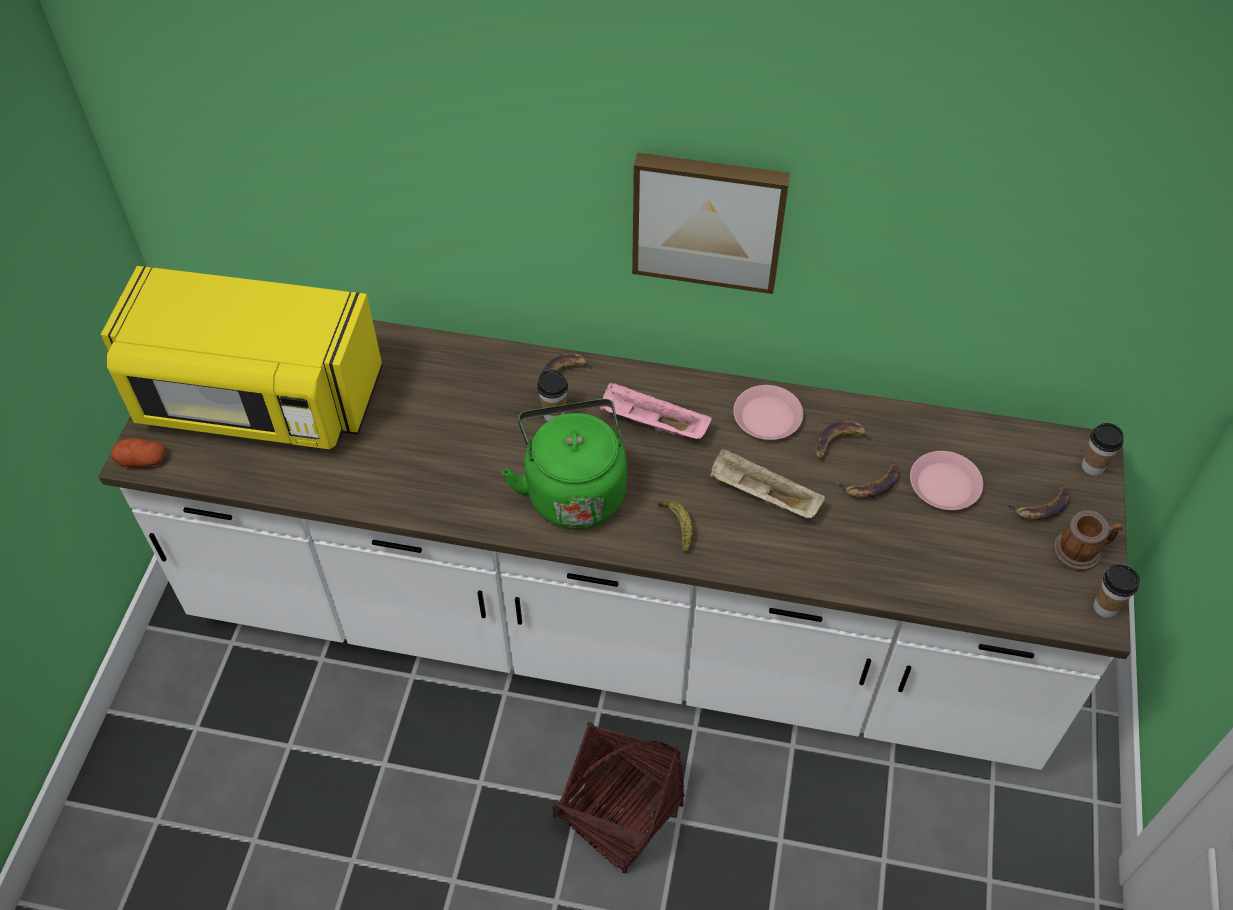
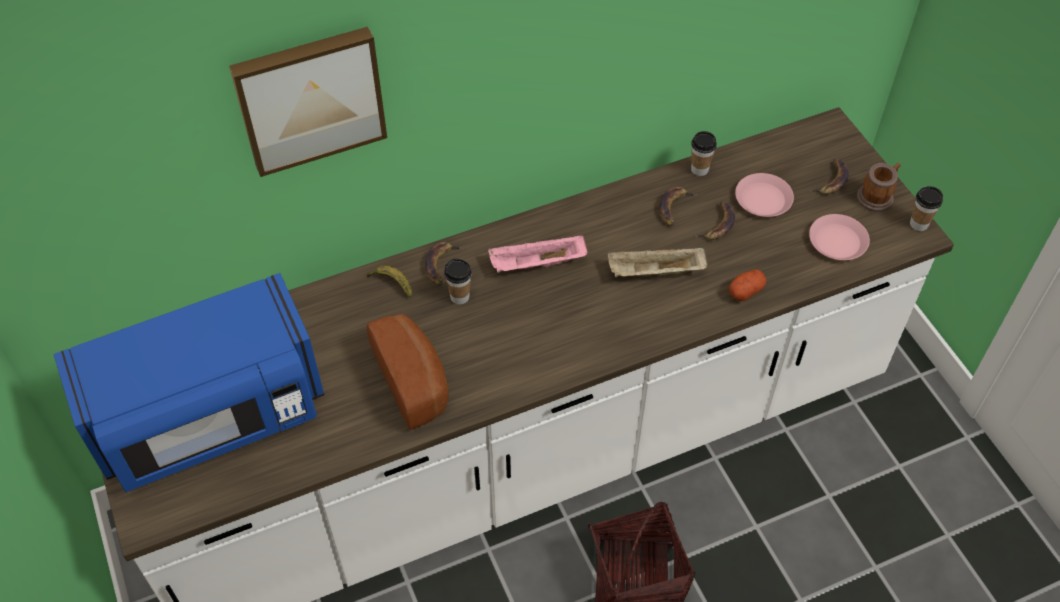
camera: 35 degrees left, 0 degrees up
(142, 460) = (152, 520): potato -> potato (746, 291)
(257, 400) = (210, 416): yellow microwave -> blue microwave
(449, 467) = (414, 380): none -> bread
(573, 490) = (521, 343): green kettle -> none
(678, 526) = (617, 326): banana -> banana (392, 283)
(708, 219) = (529, 79): picture -> picture (310, 98)
(767, 417) = (612, 216): pink plate -> pink plate (837, 241)
(1092, 467) = (840, 138): cup -> cup (699, 169)

